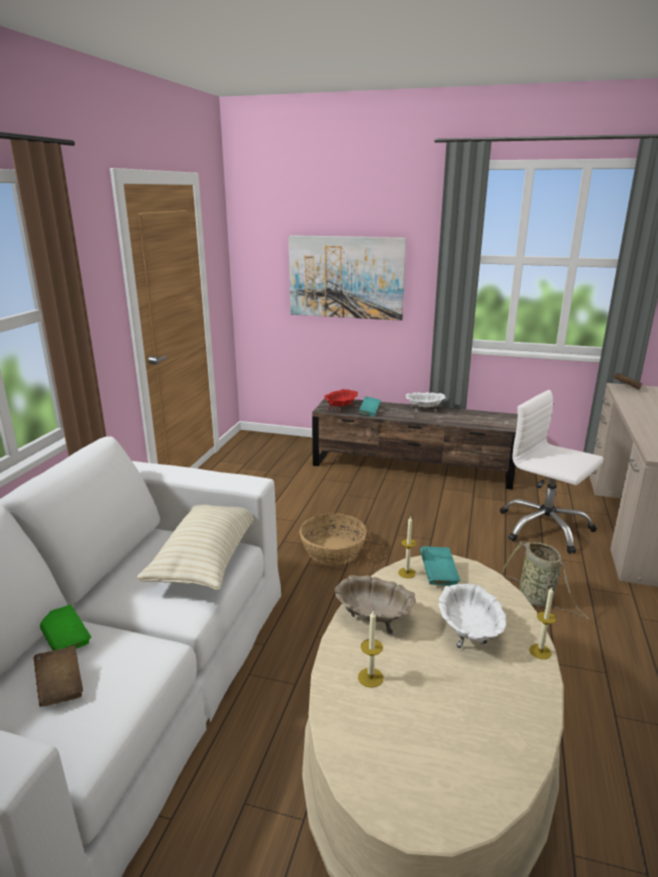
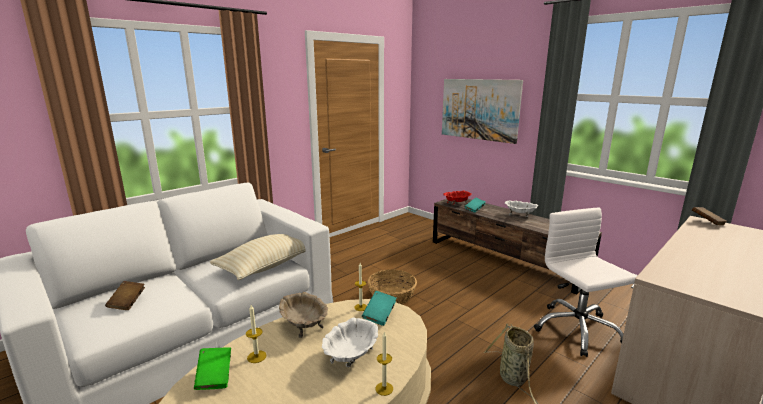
camera: 30 degrees right, 5 degrees down
(65, 640) = (156, 283): green book -> green book (215, 377)

